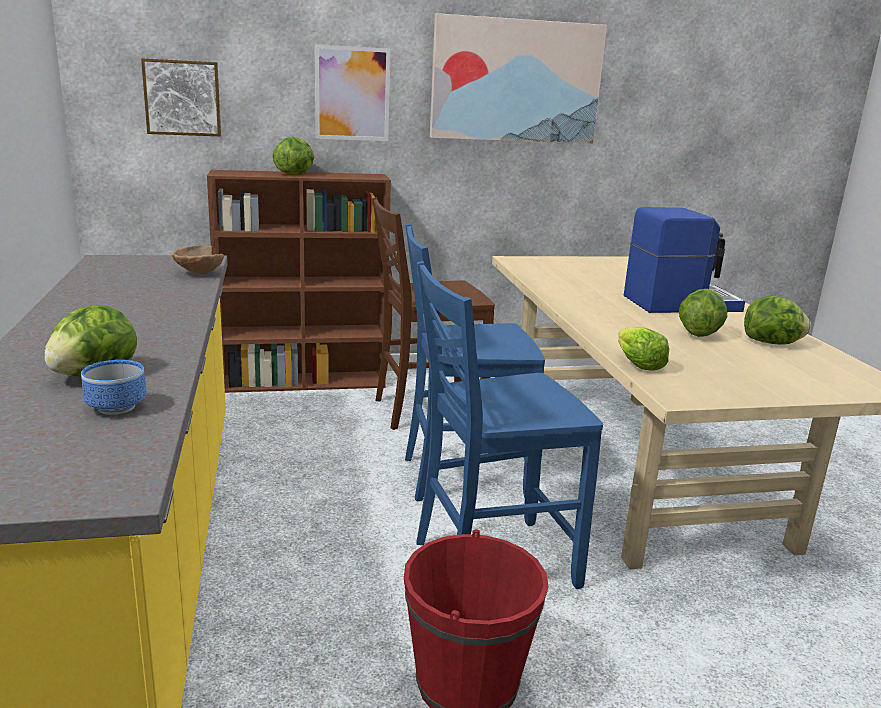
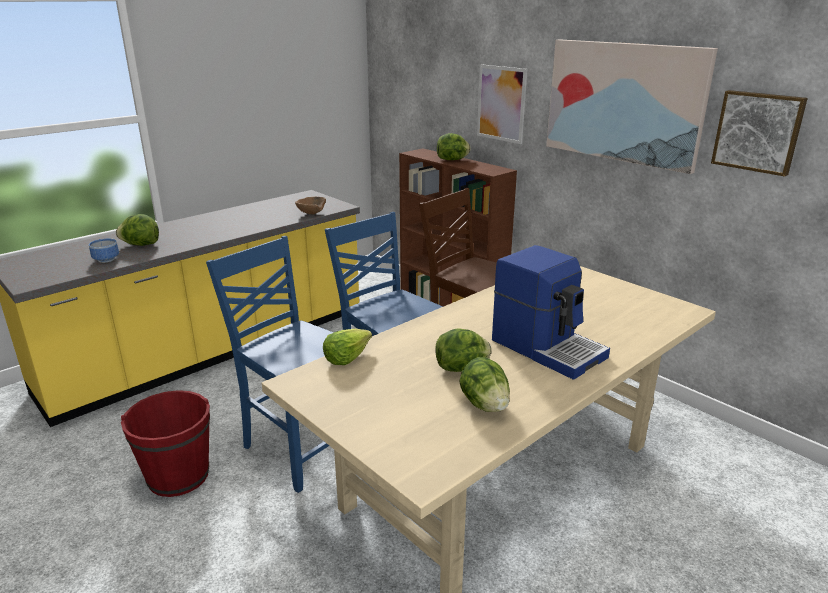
camera: 60 degrees right, 5 degrees up
(182, 98) = (414, 98): picture -> picture (758, 131)

